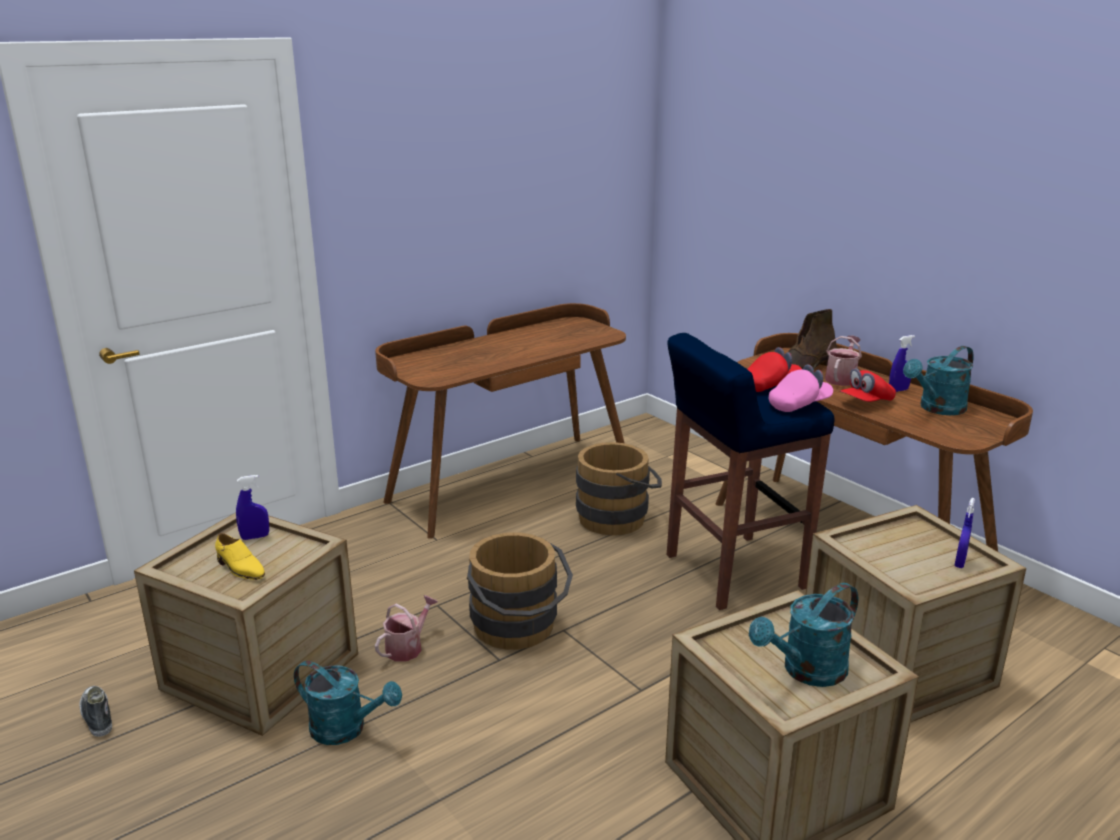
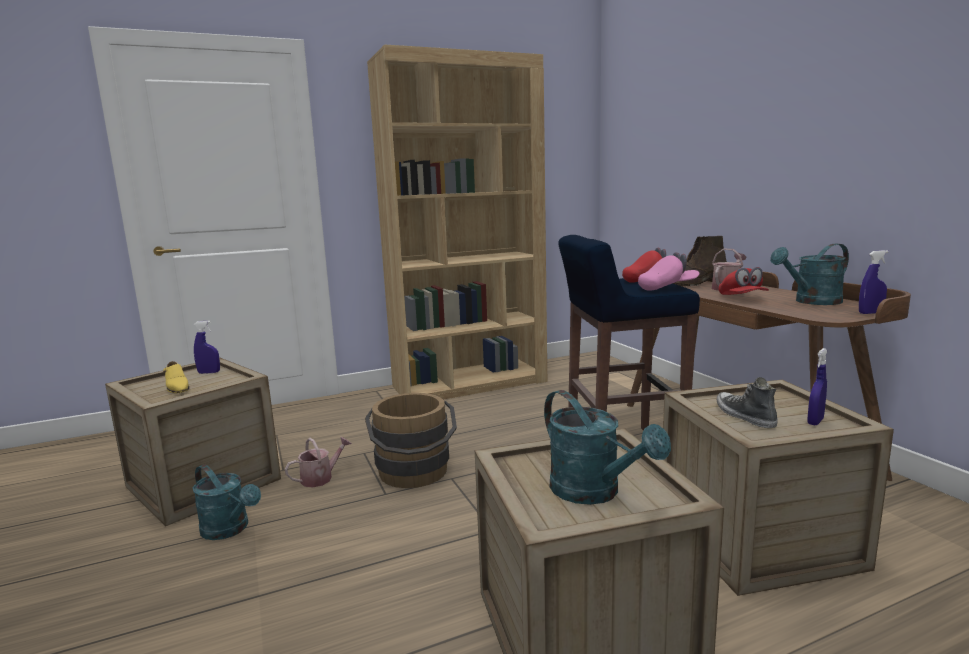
camera: 15 degrees right, 10 degrees down
(97, 716) = (70, 499): shoe -> shoe (744, 416)
(510, 482) = (470, 384): brown desk -> brown bookcase
(618, 517) = (541, 409): brown bucket -> none
(806, 672) = (594, 492): turquoise watering can -> turquoise watering can turned 105 degrees counterclockwise
(866, 402) = (742, 298): red cap -> red cap turned 75 degrees counterclockwise
(898, 390) = (778, 293): blue spray bottle -> blue spray bottle (870, 313)

